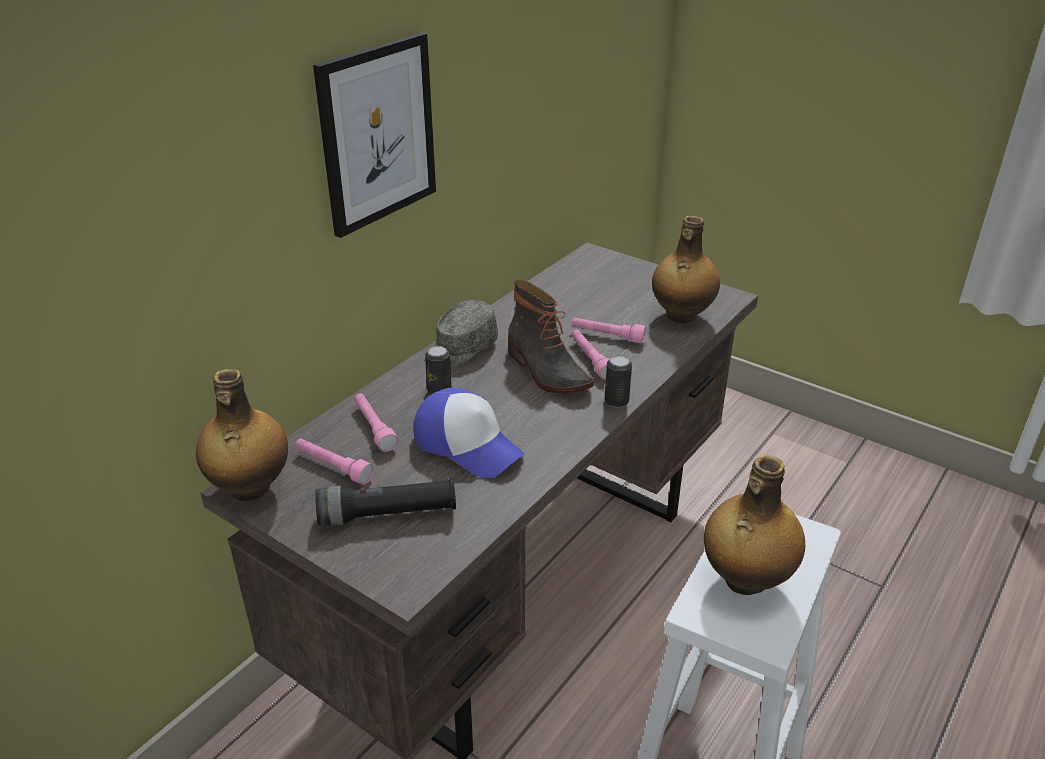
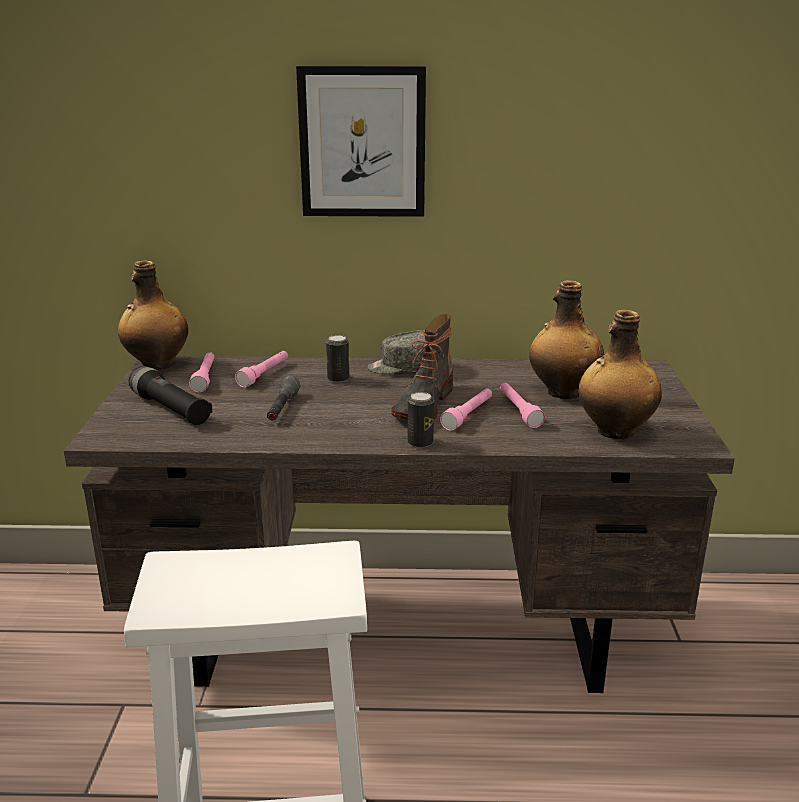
camera: 55 degrees right, 10 degrees down
(468, 445) = (282, 408): cap -> grey flashlight
(744, 580) = (233, 577): bottle -> bottle (562, 392)

